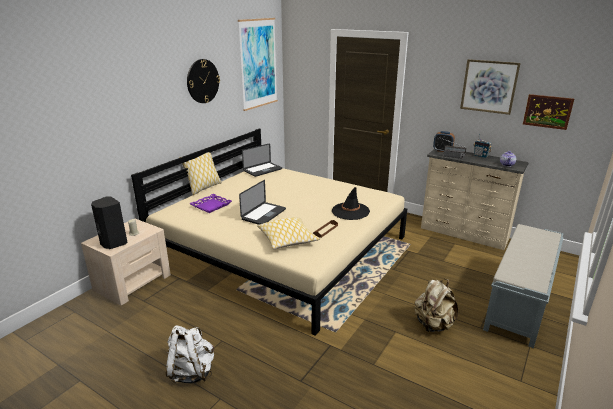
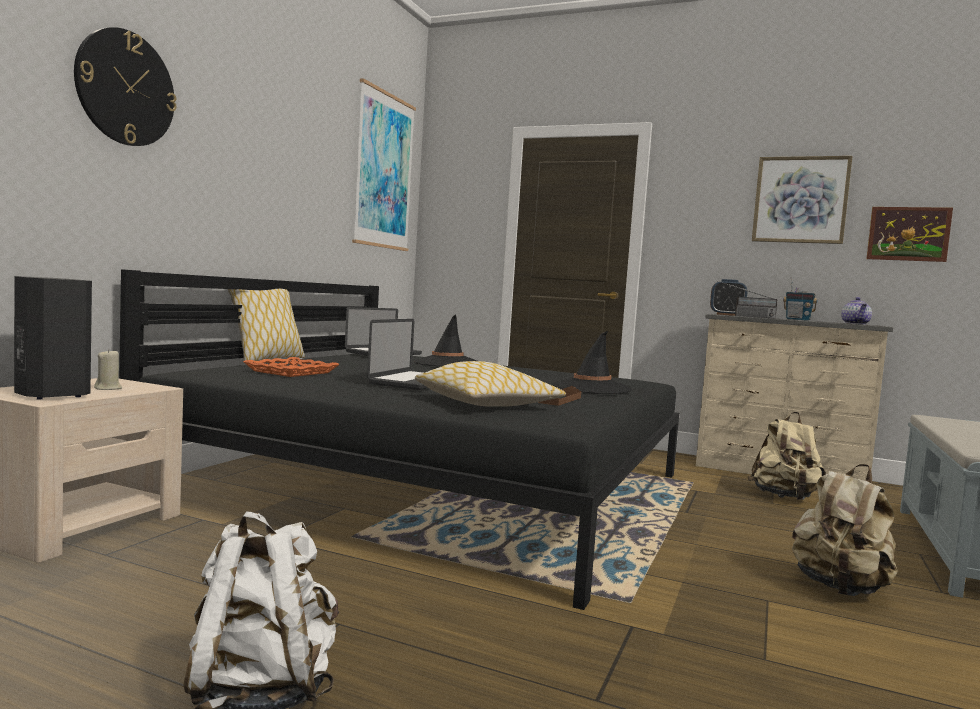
camera: 10 degrees left, 20 degrees down
(202, 81) = (291, 152): wall clock -> wall clock (126, 88)
(211, 206) = (292, 372): purple tray -> orange tray
(281, 248) = (434, 482): beige bed -> black bed
(290, 183) = (447, 363): none -> black hat
(452, 256) = (785, 497): none -> beige backpack

